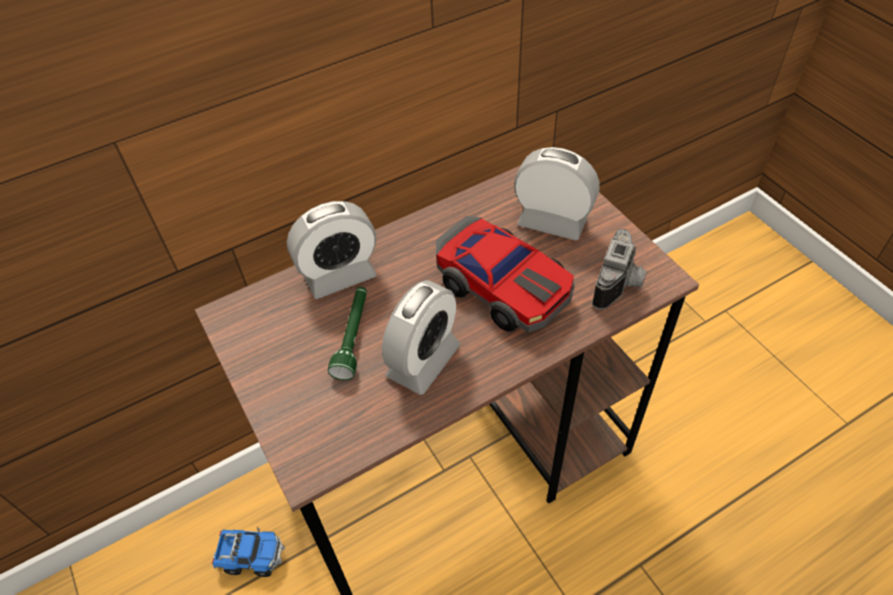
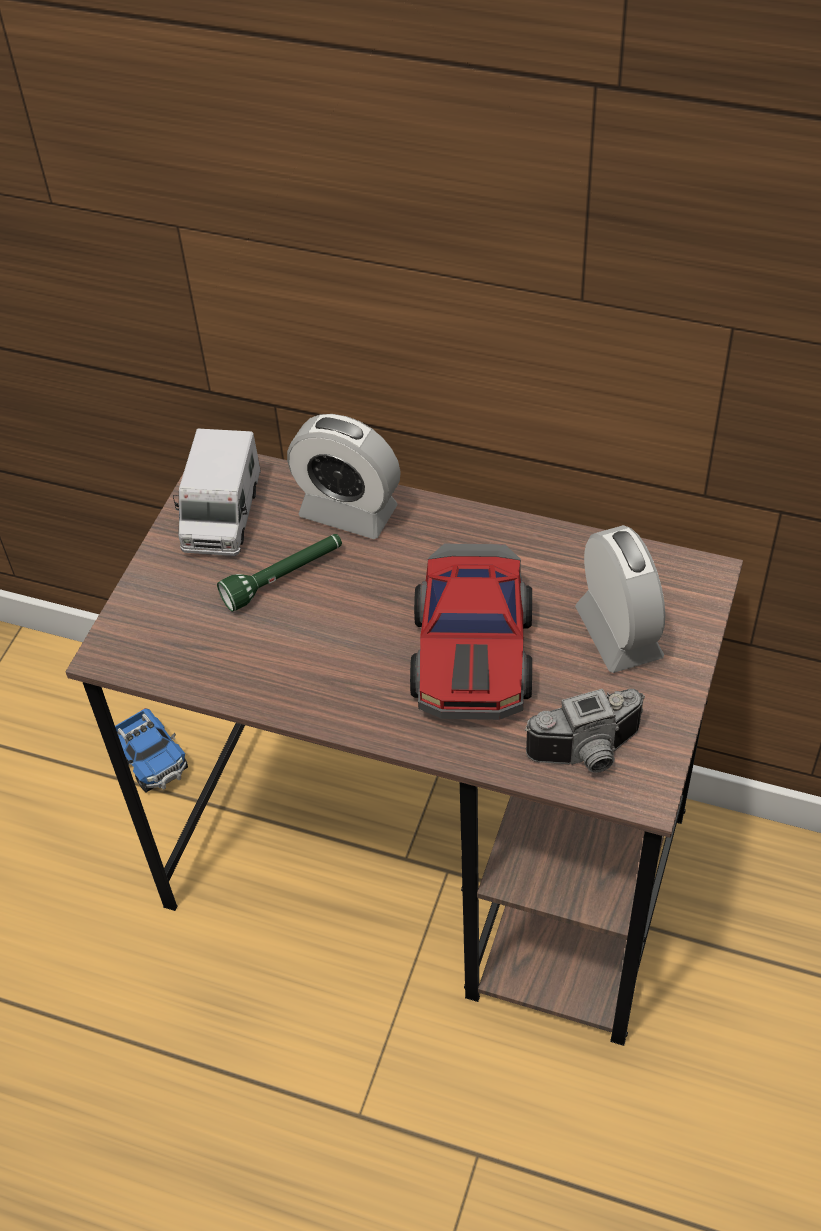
camera: 50 degrees right, 0 degrees up
(266, 336) = (221, 515): none -> toy truck
(423, 361) = (309, 652): alarm clock -> none

